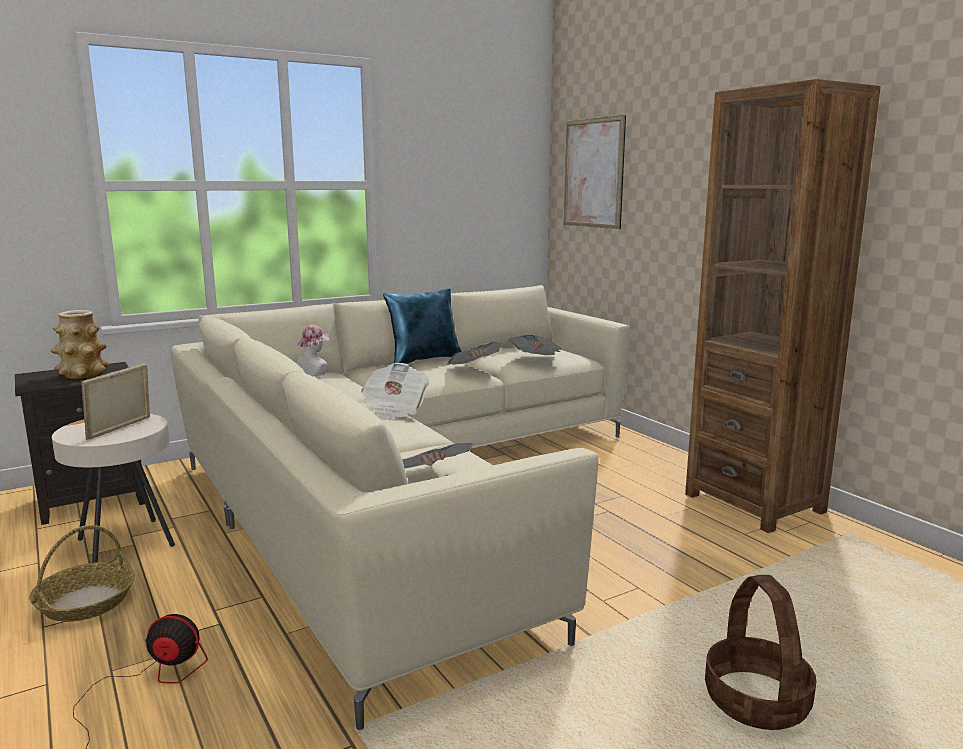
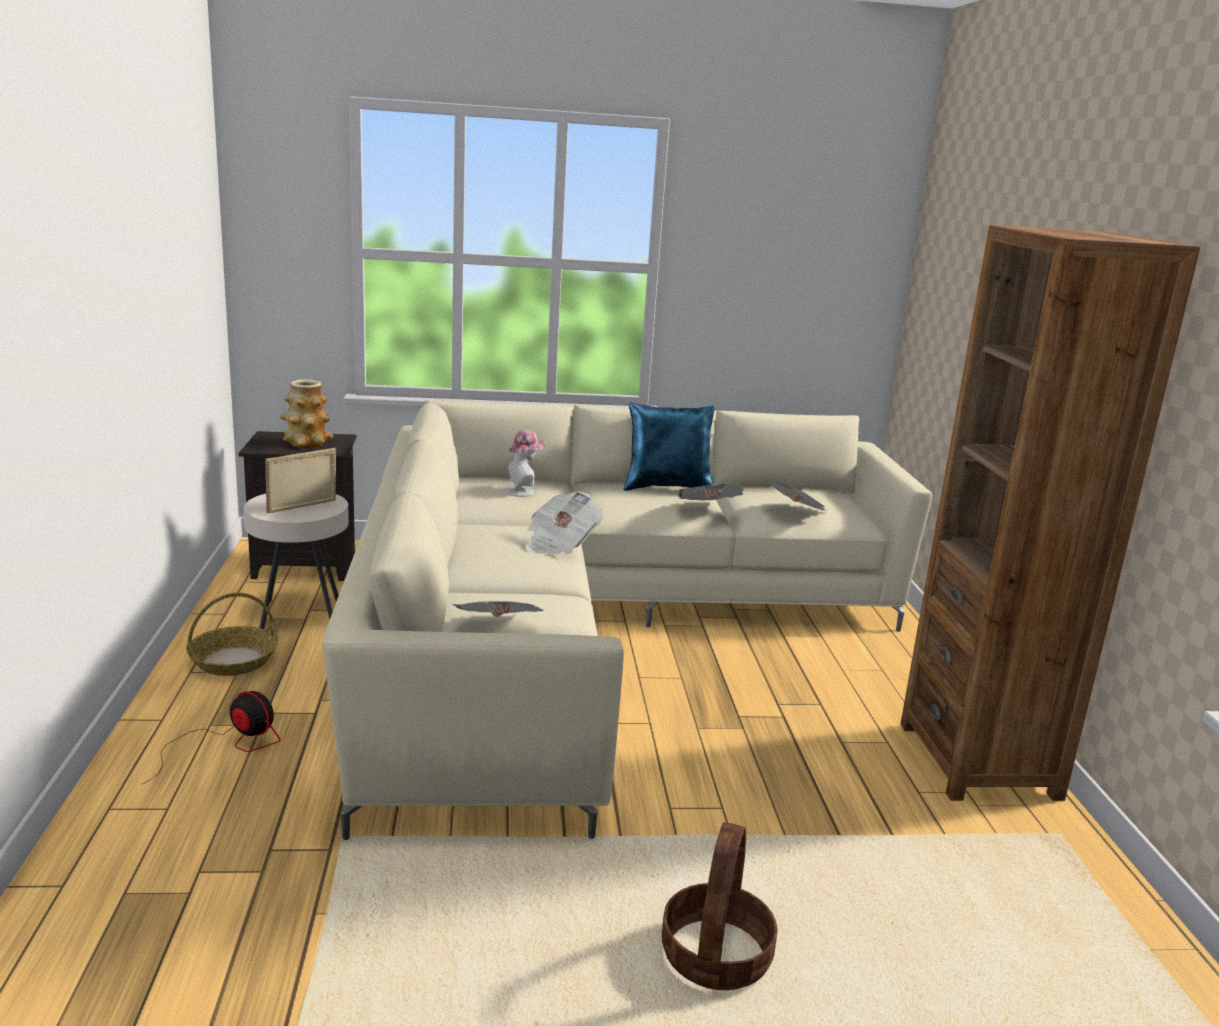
camera: 25 degrees right, 5 degrees up
(593, 173) = (945, 280): picture -> none

